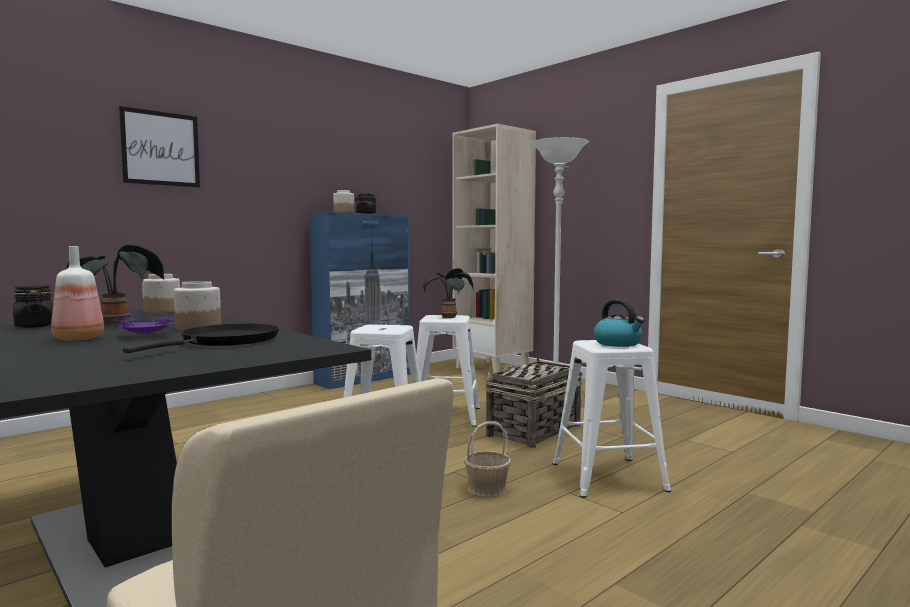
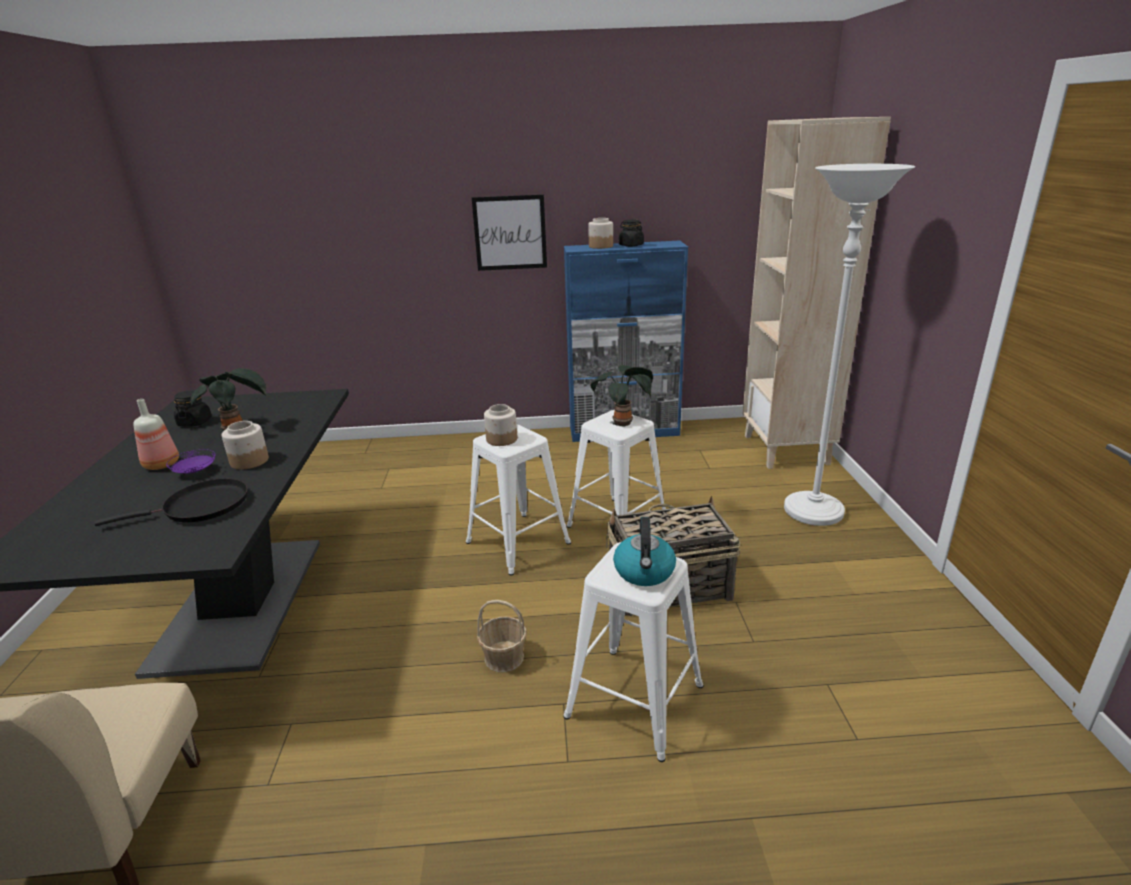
camera: 40 degrees right, 20 degrees up
(160, 148) = (397, 192): picture -> picture (510, 233)
(162, 311) = (313, 400): jar -> jar (502, 439)

